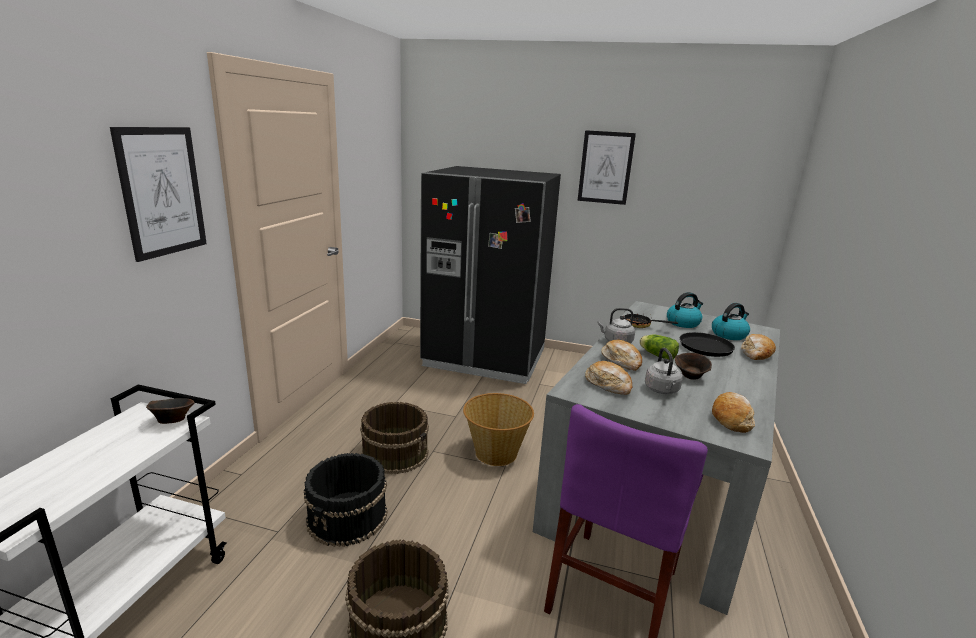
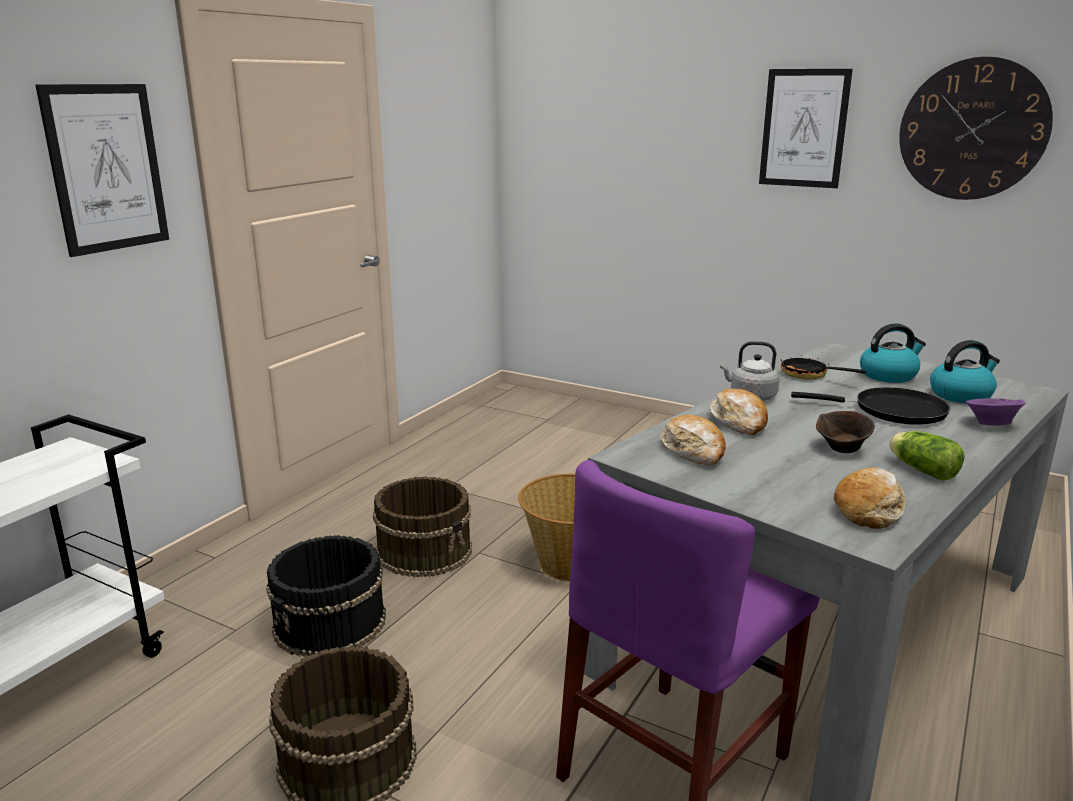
camera: 15 degrees right, 0 degrees up
(172, 420) = (95, 459): brown bowl -> none
(485, 358) = (608, 433): black fridge -> none
(656, 355) = (805, 417): lettuce -> lettuce (921, 469)
(662, 390) = (778, 464): grey kettle -> none
(704, 173) = (973, 129): none -> wall clock
(756, 354) = (990, 424): bread -> purple bowl

